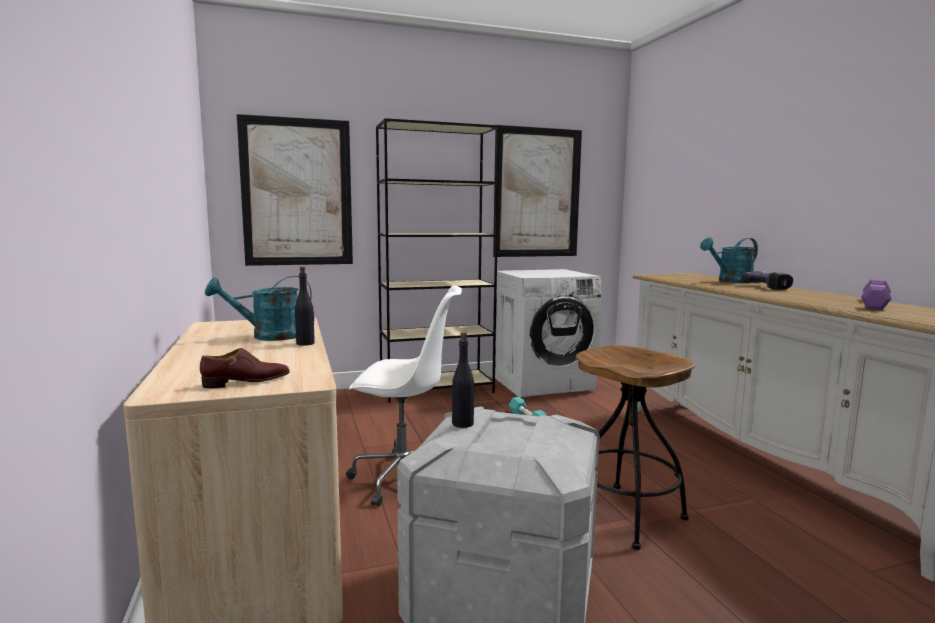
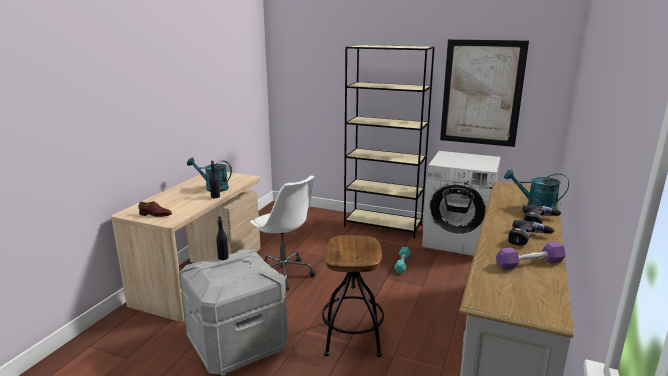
camera: 40 degrees right, 10 degrees up
(297, 192) = (312, 87): picture -> none
(810, 295) = (528, 239): none -> power drill

